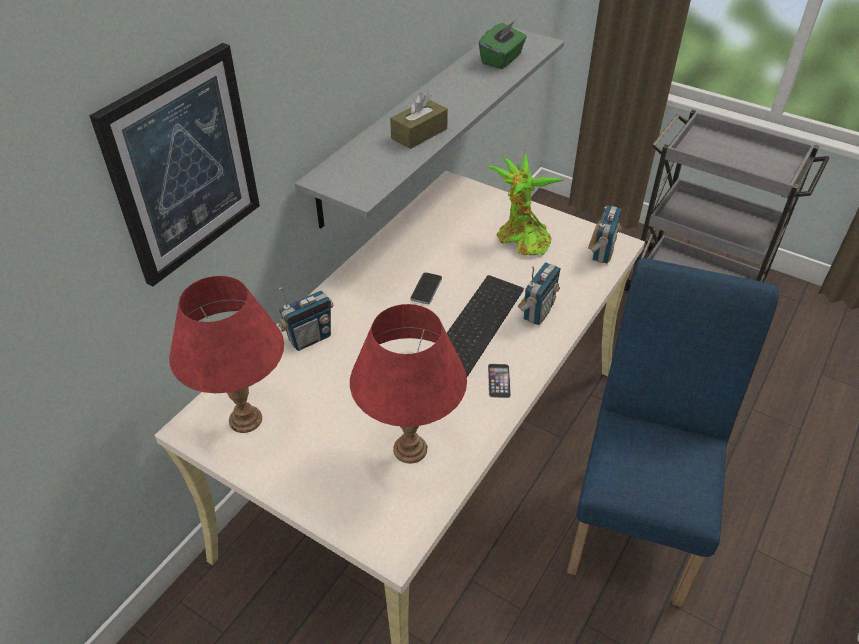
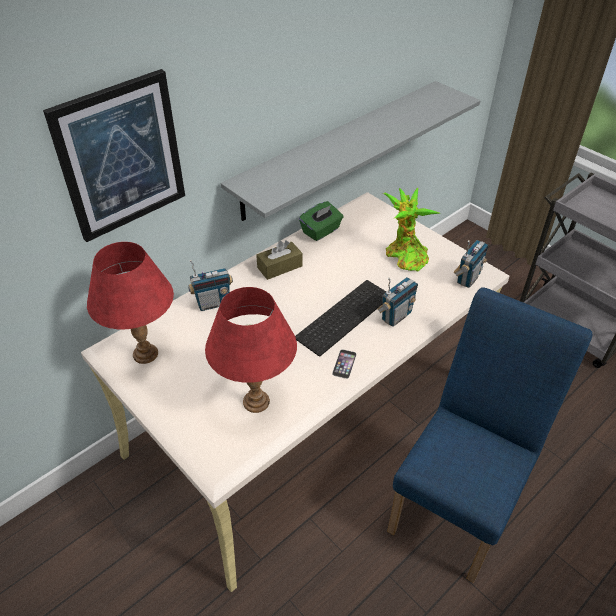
camera: 15 degrees right, 0 degrees up
(419, 133) = (330, 159): brown tissue box -> brown tissue box (279, 267)
(426, 289) = (315, 282): phone -> none
(502, 59) = (421, 109): green tissue box -> green tissue box (321, 231)

